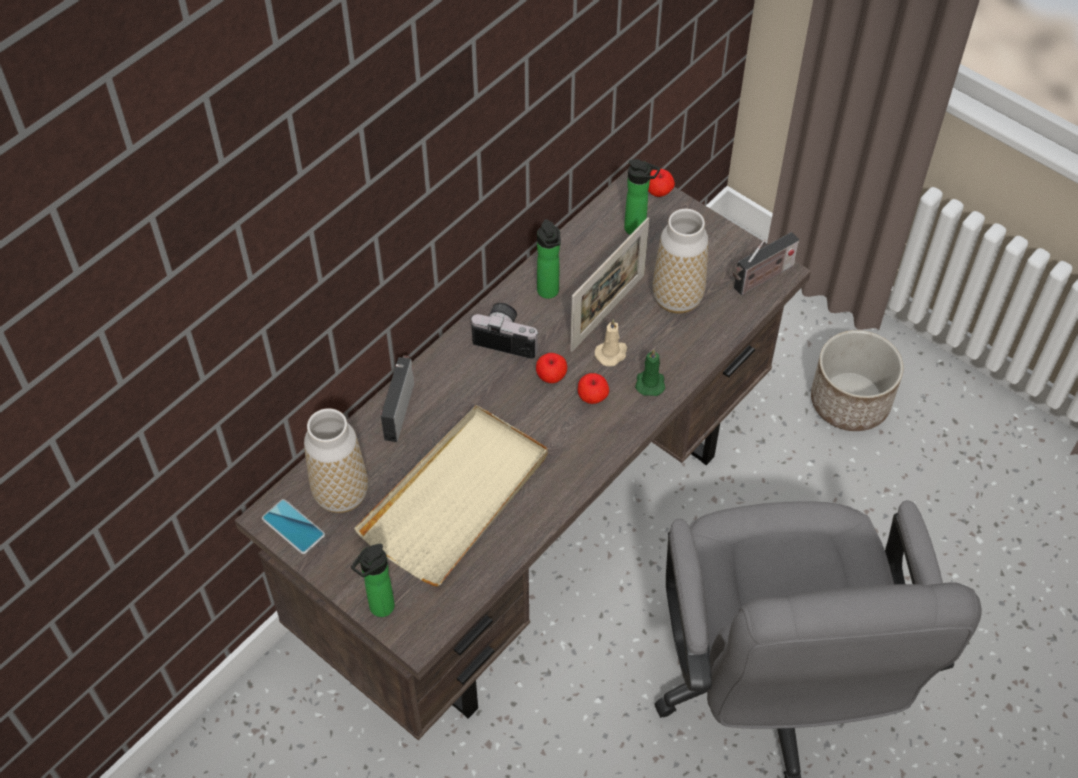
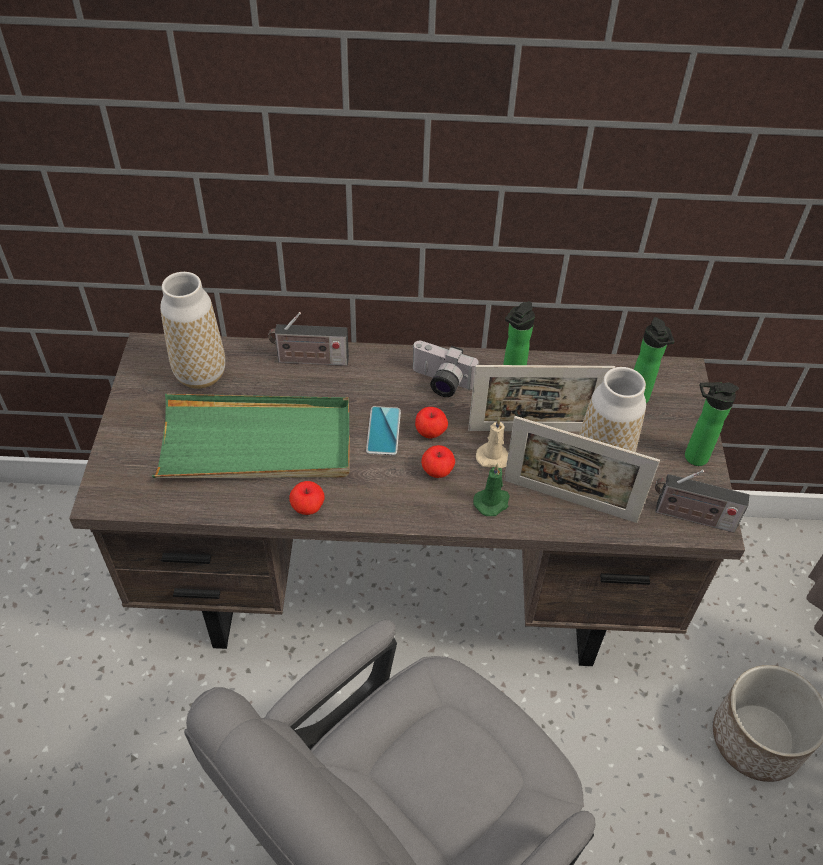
camera: 50 degrees right, 5 degrees down
(293, 527) = (149, 366): phone -> phone (383, 431)
(379, 609) = (112, 458): bottle -> bottle (692, 457)
(399, 408) = (309, 360): radio -> radio turned 150 degrees counterclockwise
(457, 497) = (256, 443): beige tray -> green tray
(507, 337) = (440, 383): camera -> camera turned 135 degrees clockwise
(659, 192) = (693, 390): apple -> apple (308, 508)
(689, 336) = (569, 500): none -> picture frame

